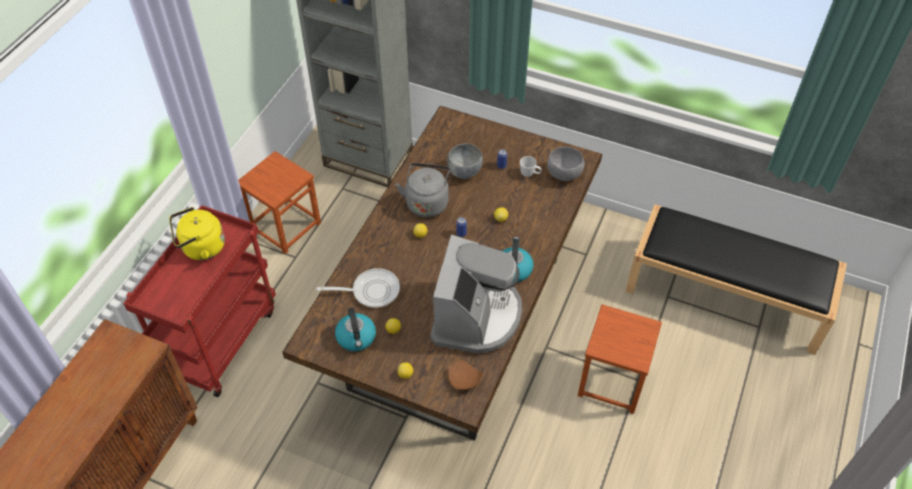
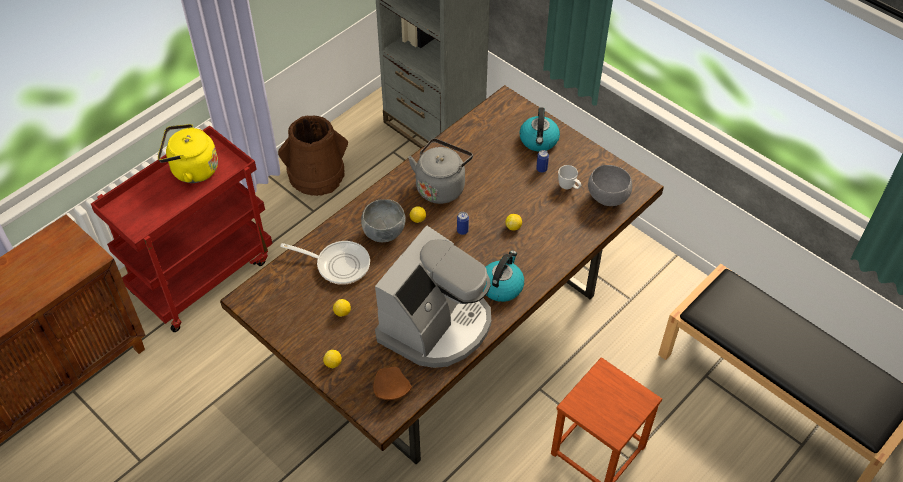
camera: 20 degrees right, 0 degrees up
(285, 225) = (317, 175): brown stool -> brown bucket
(356, 338) = (300, 309): kettle -> kettle (539, 140)
(464, 172) = (496, 165): grey bowl -> grey bowl (383, 233)

